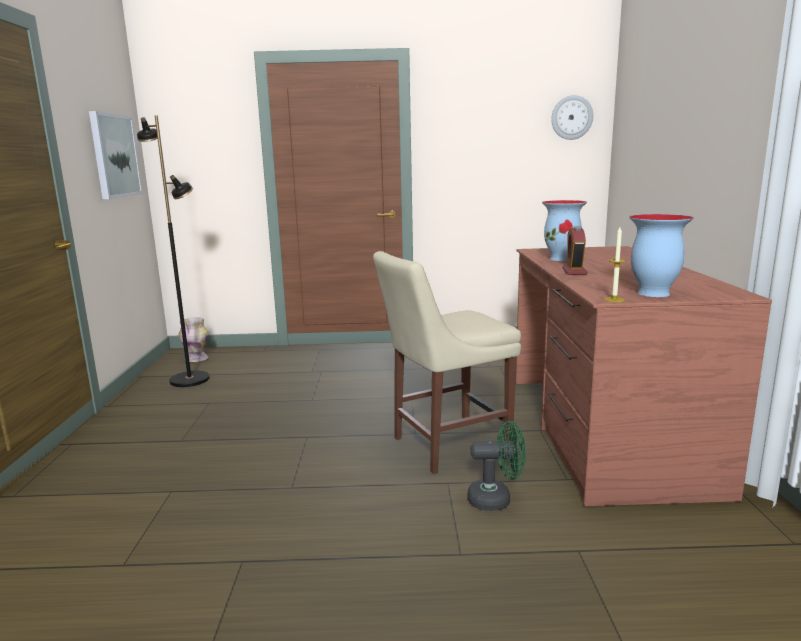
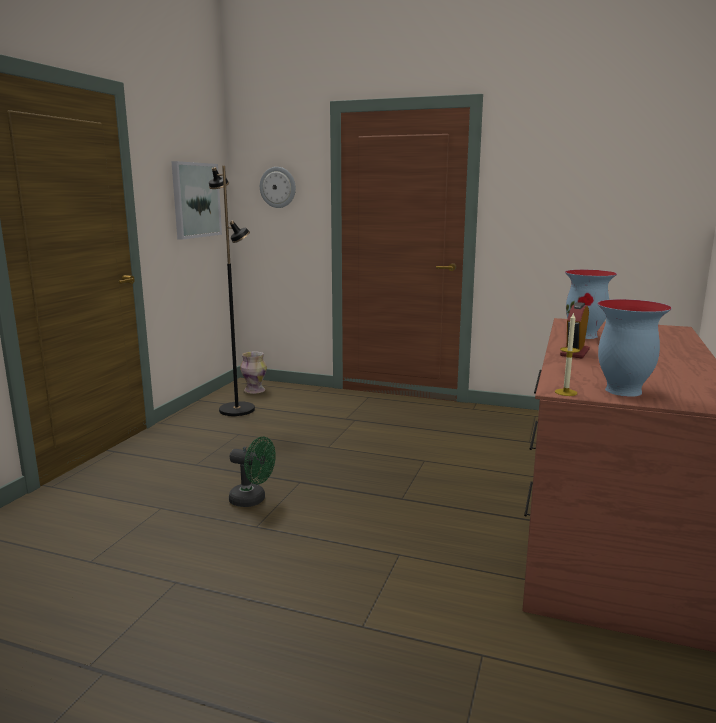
camera: 20 degrees right, 0 degrees up
(445, 445) = (422, 516): beige chair -> none
(496, 499) = (435, 582): green fan -> green fan (253, 500)
(571, 117) = (668, 169): wall clock -> wall clock (278, 187)

